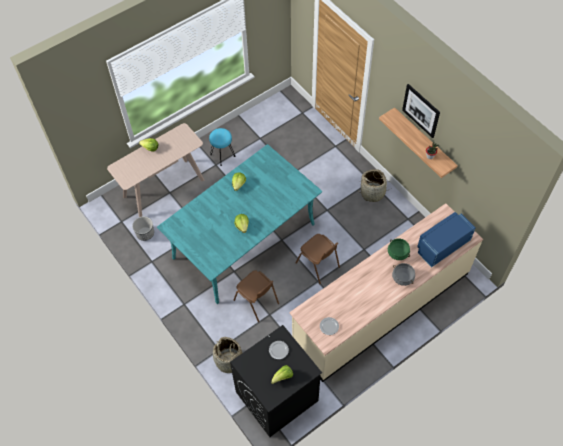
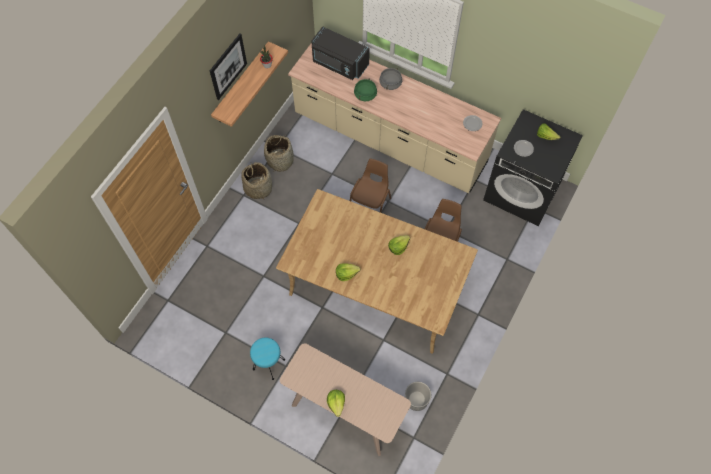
camera: 115 degrees left, 5 degrees up
(229, 361) = (512, 244): basket -> basket (280, 160)
(244, 241) = (376, 288): turquoise dining table -> beige dining table
(442, 245) = (339, 64): blue microwave -> black microwave

